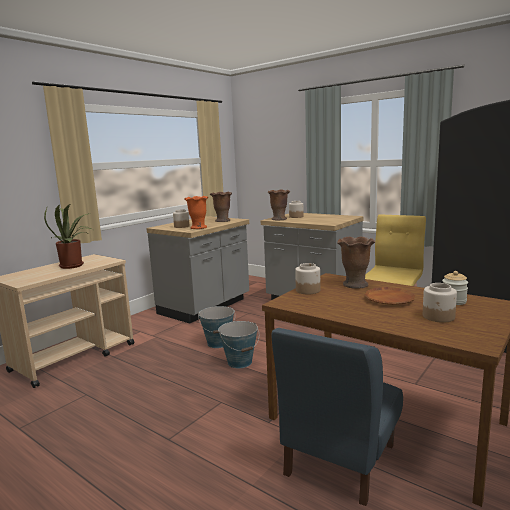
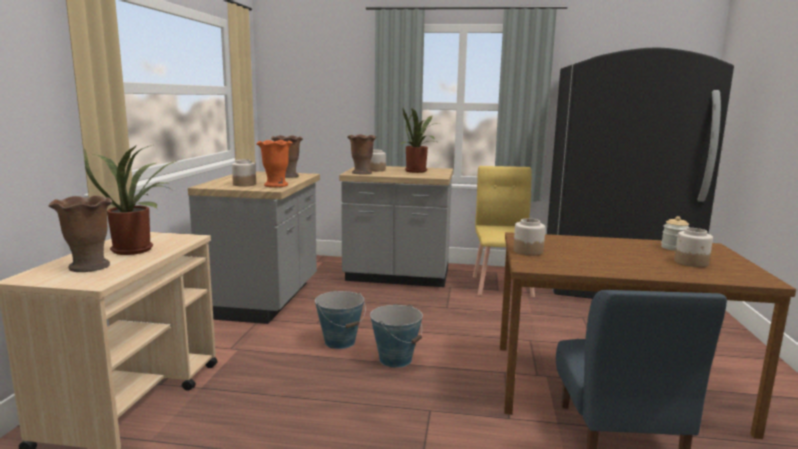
camera: 30 degrees left, 0 degrees up
(325, 218) = (418, 171): none -> potted plant
(355, 284) = (561, 241): brown vase -> brown vase (89, 266)
(389, 299) = (620, 252): brown plate -> none

